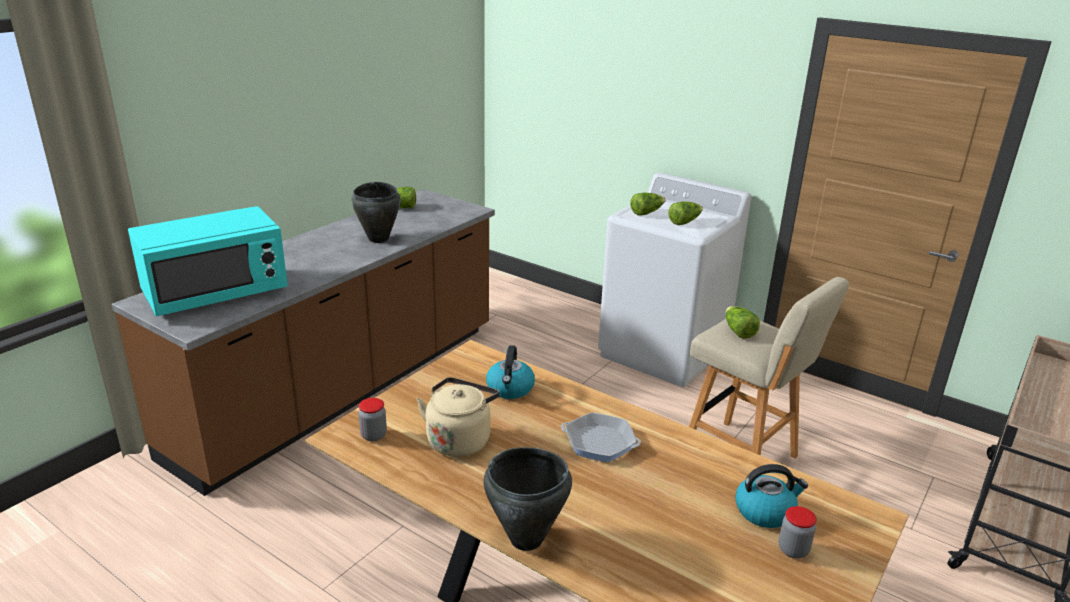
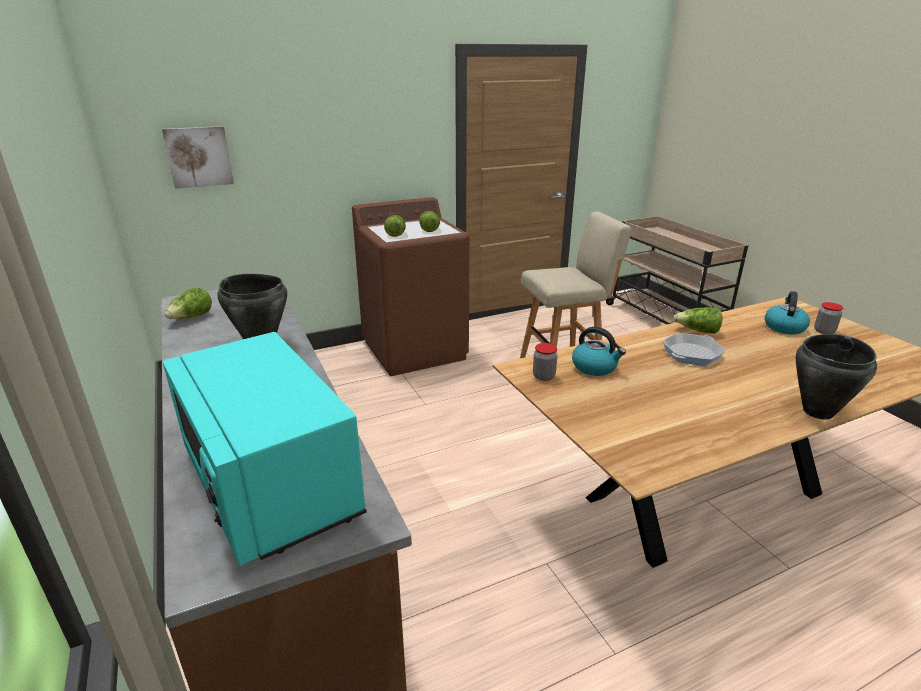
camera: 60 degrees left, 0 degrees up
(216, 294) = (272, 485): turquoise microwave -> turquoise microwave turned 150 degrees clockwise
(373, 435) = (645, 451): jar -> jar (543, 376)
(459, 439) = (668, 408): beige kettle -> none
(543, 89) = (199, 157): none -> picture
(664, 352) = (415, 350): white washing machine -> brown washing machine
(738, 331) = (555, 277): lettuce -> lettuce (698, 331)

